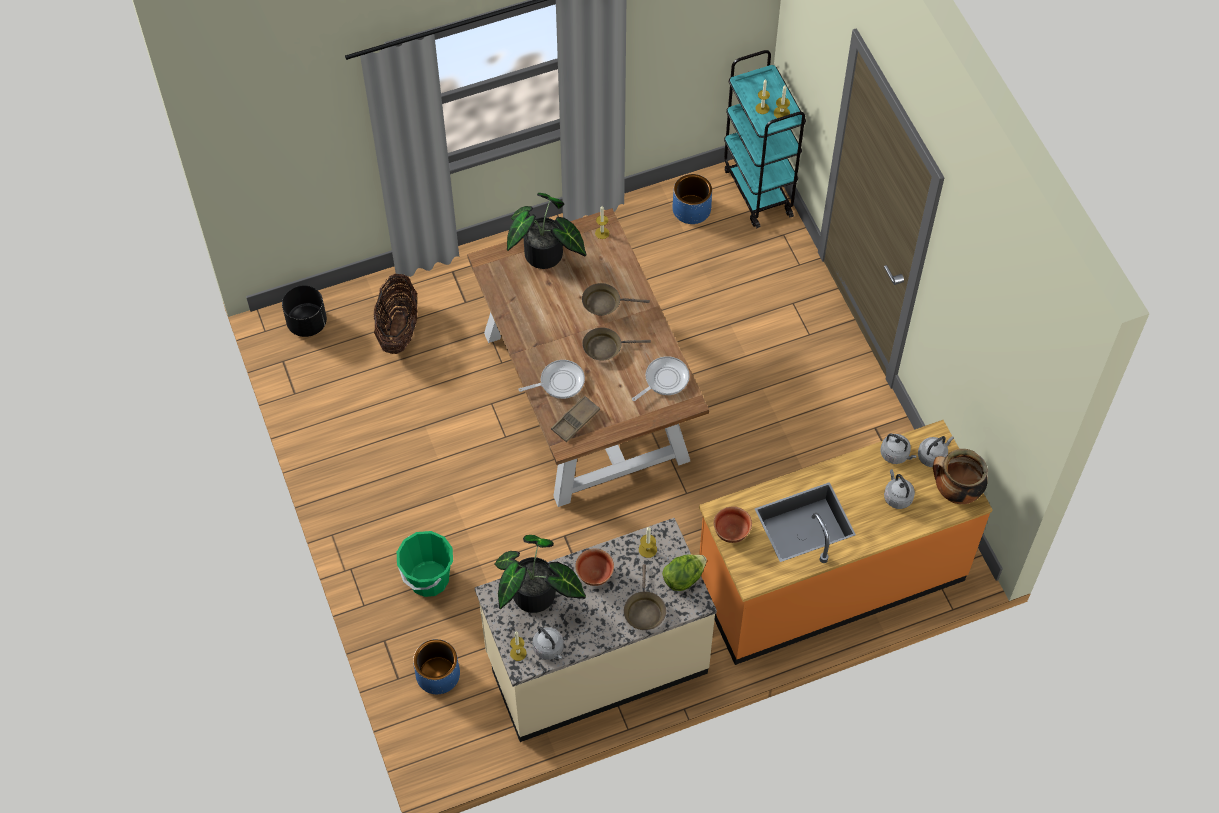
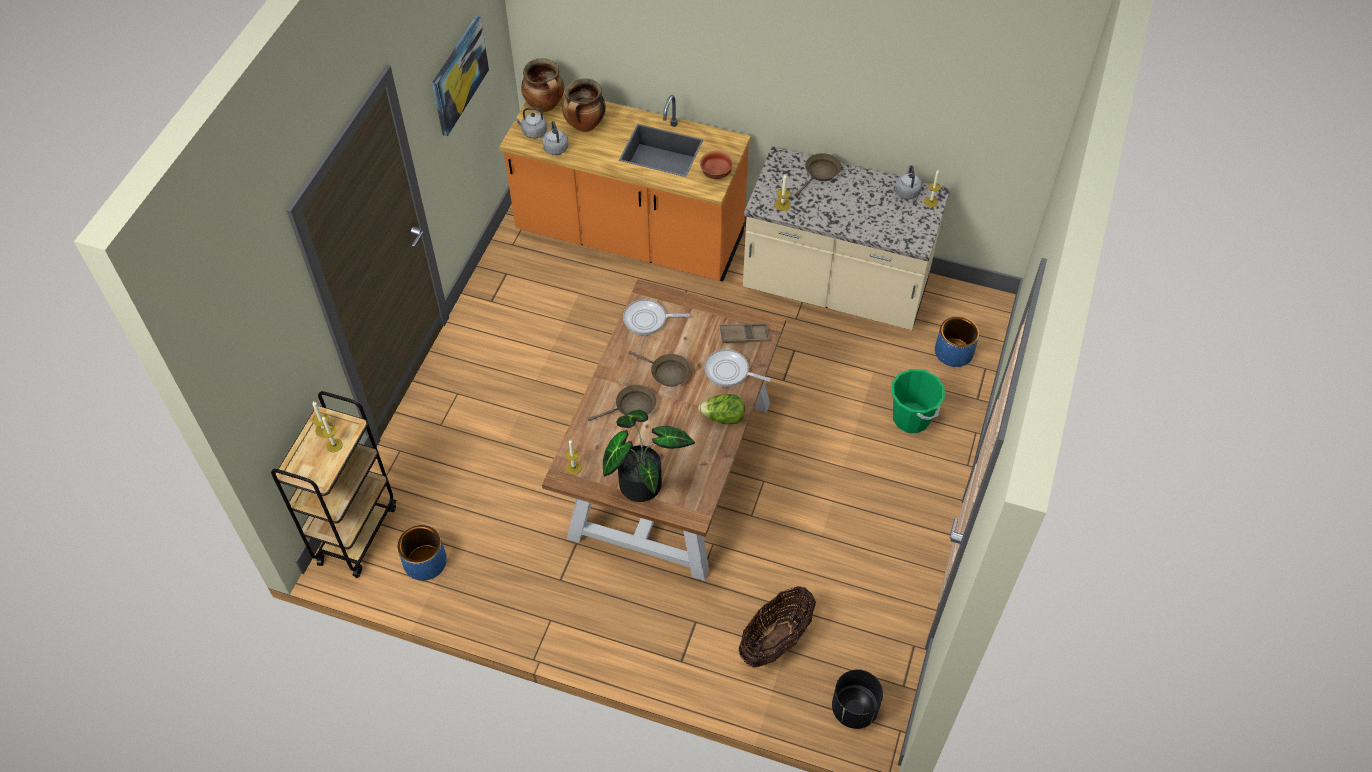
camera: 140 degrees left, 5 degrees down
(537, 598) = (889, 223): potted plant -> none
(595, 574) = (834, 213): bowl -> none
(605, 303) = (632, 407): brown frying pan -> brown frying pan turned 60 degrees counterclockwise
(683, 578) = (775, 174): lettuce -> lettuce (723, 418)
(759, 193) = (356, 534): turquoise cart -> brown cart
(897, 496) = (585, 126): grey kettle -> cooking pot
(980, 345) = (459, 75): none -> picture

